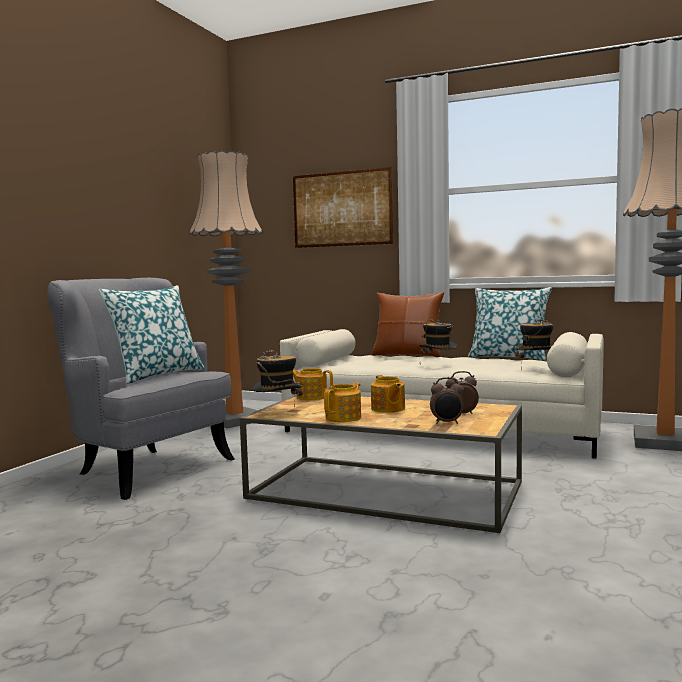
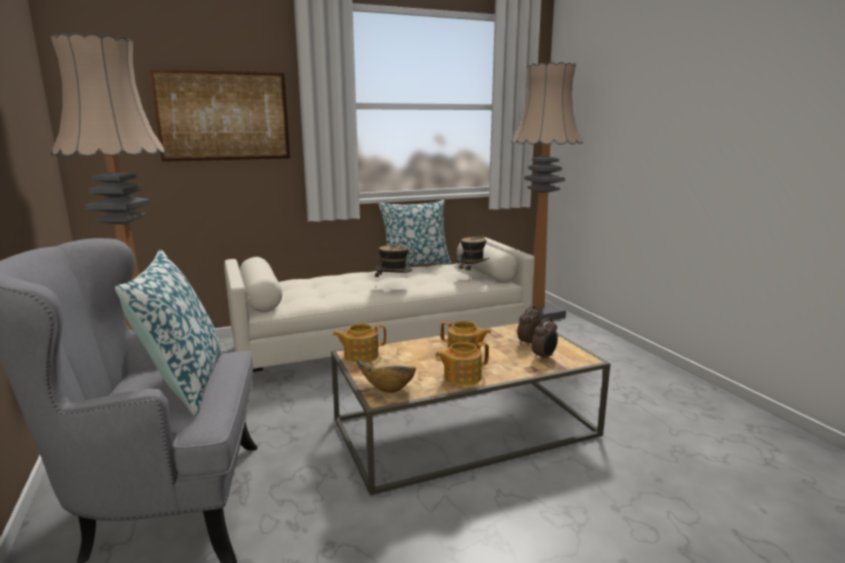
camera: 45 degrees left, 10 degrees up
(278, 412) = (386, 389): hat -> bowl
(344, 418) = (461, 377): teapot -> teapot turned 105 degrees counterclockwise
(407, 355) = (327, 275): brown pillow -> none

